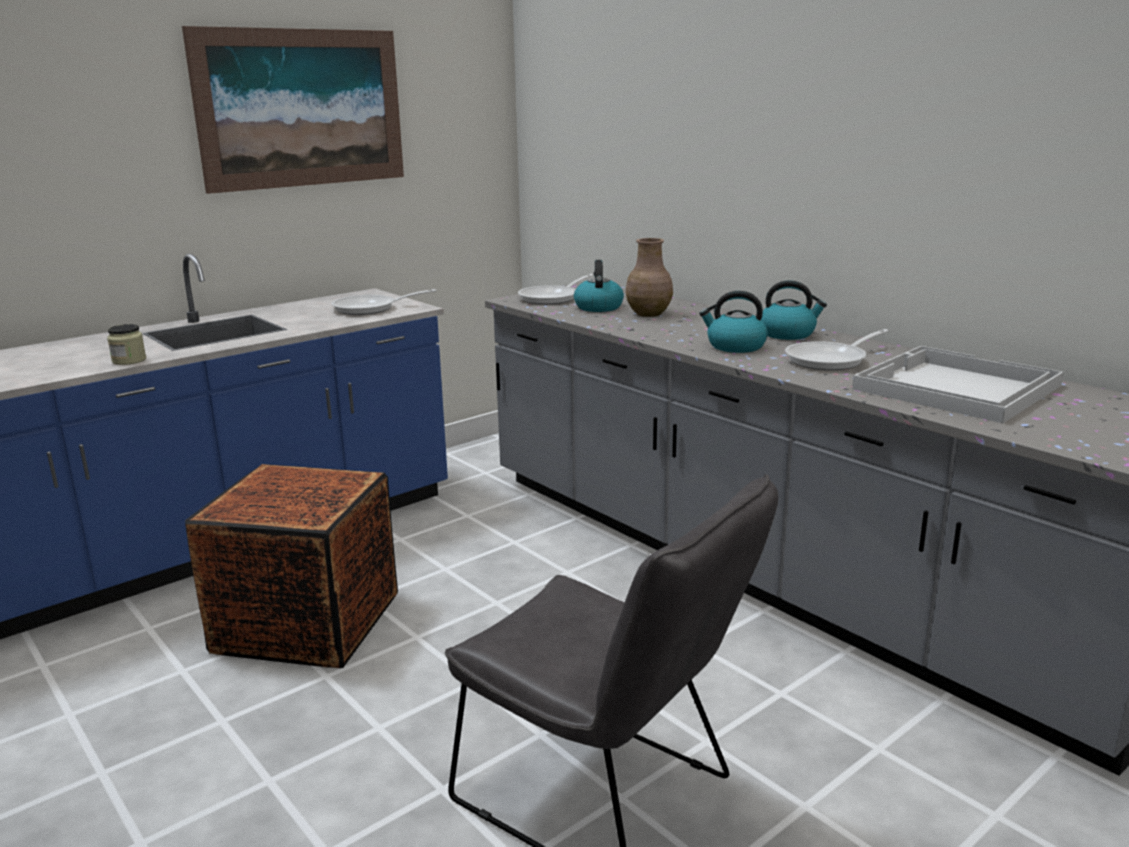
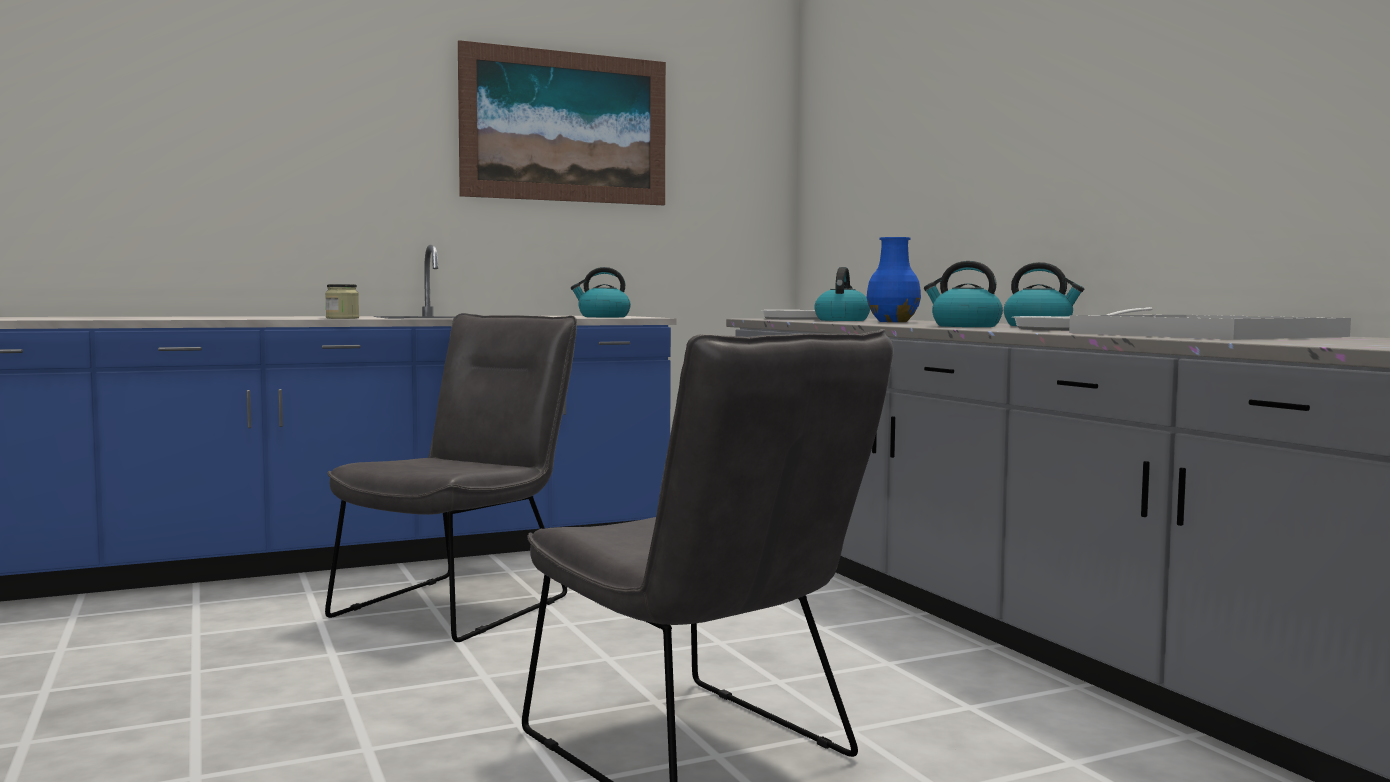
camera: 15 degrees right, 15 degrees down
(307, 622) = (463, 603): crate -> grey chair
(370, 308) = (603, 317): frying pan -> kettle
(648, 314) = (892, 321): brown vase -> blue vase

